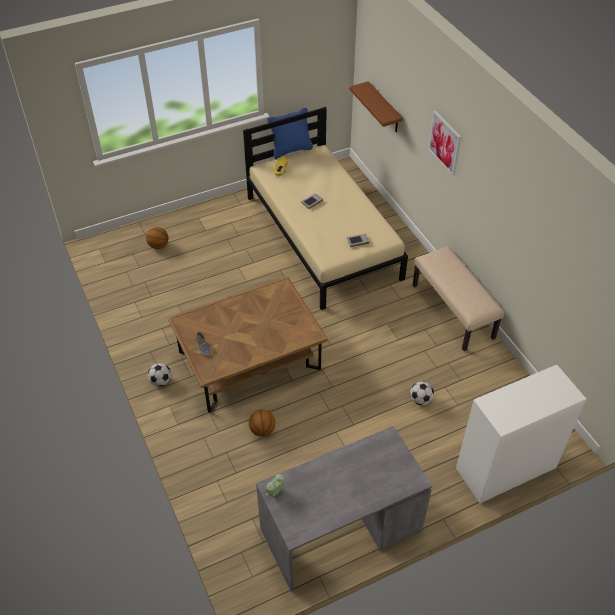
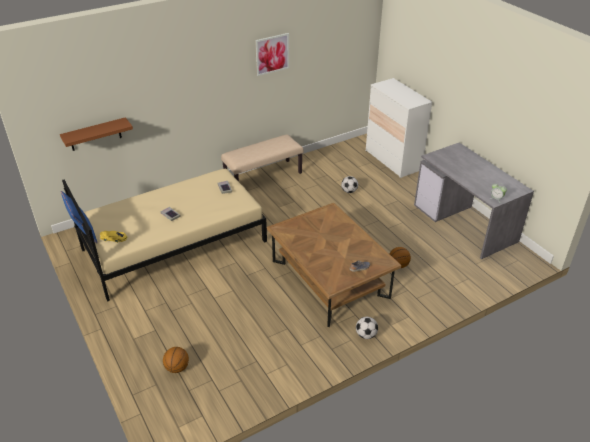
camera: 95 degrees left, 10 degrees down
(445, 142) = (186, 85): picture -> picture (272, 54)

